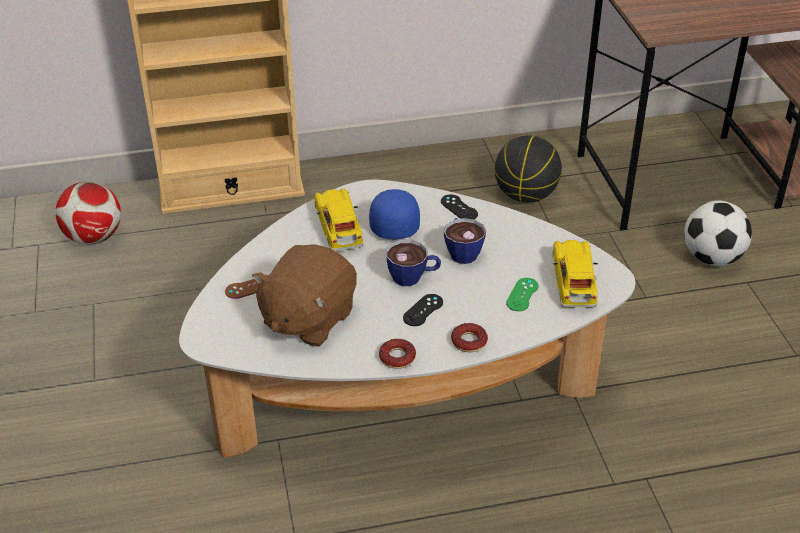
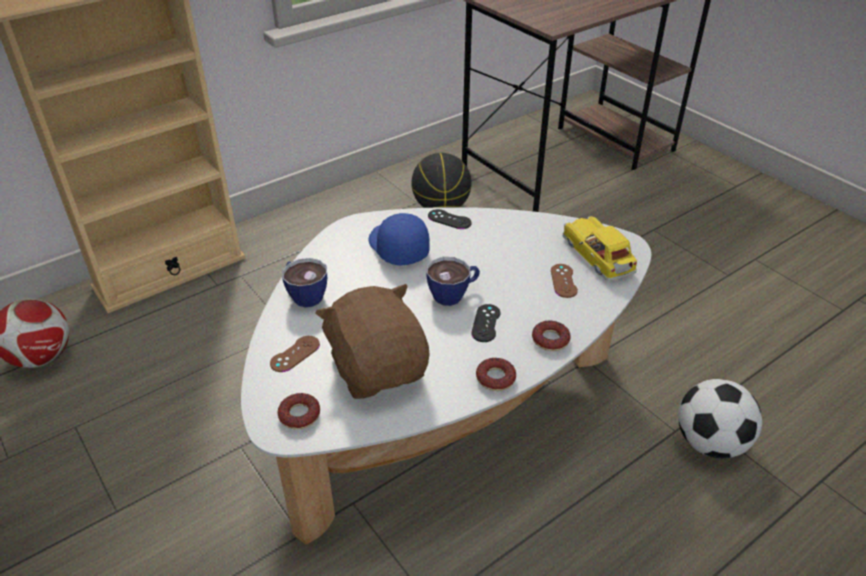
camera: 25 degrees left, 0 degrees up
(224, 335) = (299, 415): none -> donut
(307, 319) = (378, 368): brown plush toy -> brown plush toy turned 150 degrees clockwise
(339, 228) = (349, 268): toy car -> none
(461, 251) = (480, 257): cup -> cup (304, 294)
(522, 294) = (563, 281): green game controller -> brown game controller
(712, 258) = (616, 219): football -> football (710, 443)

